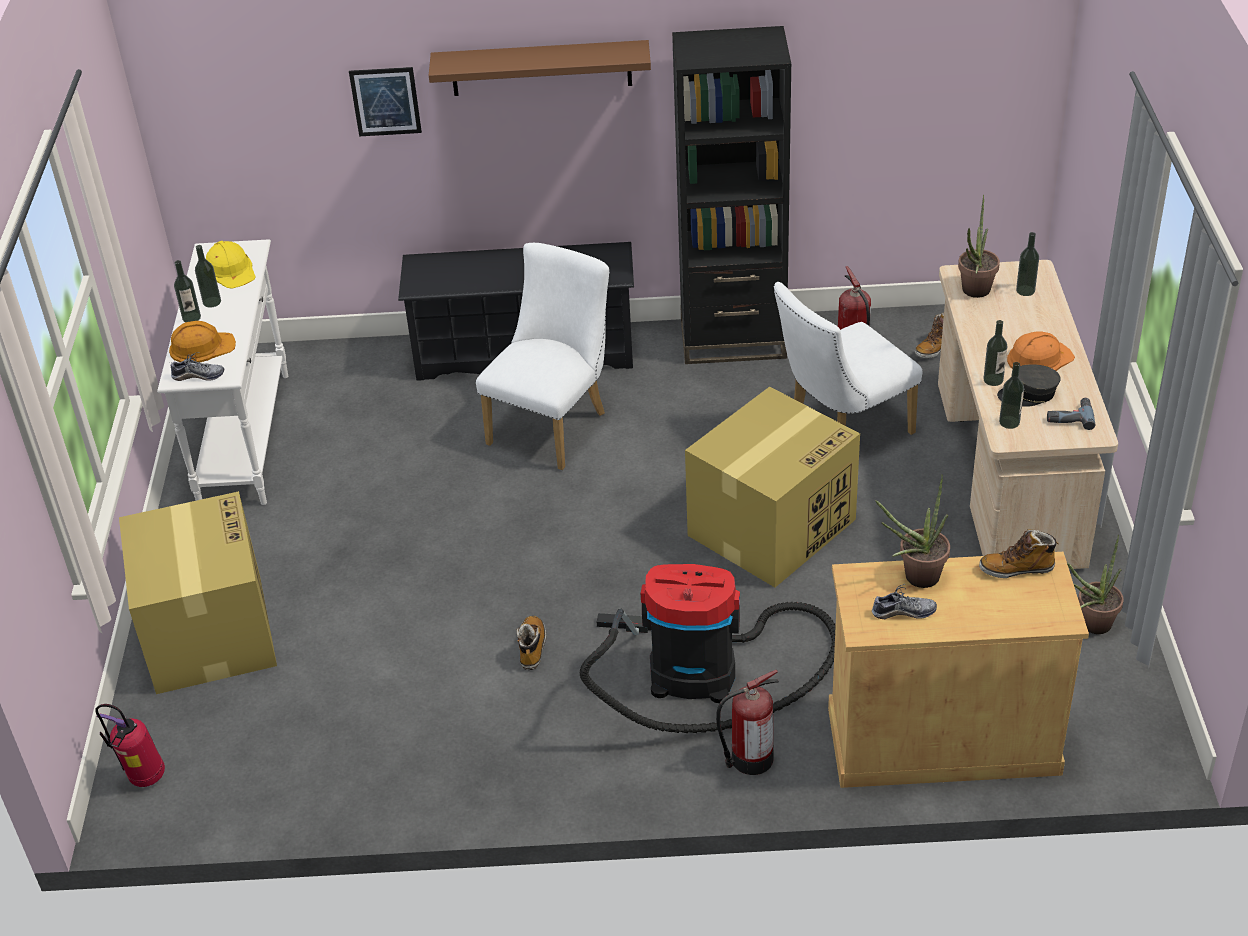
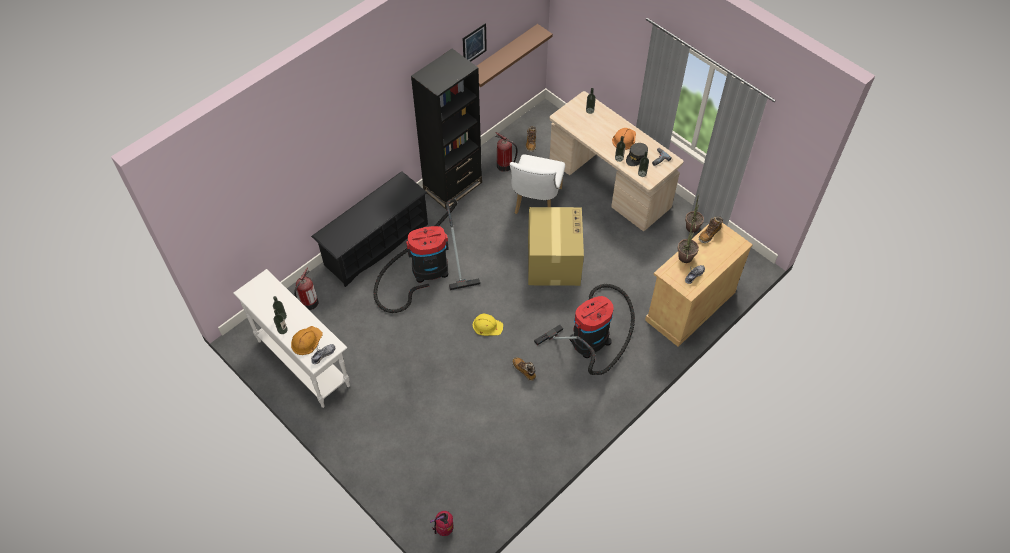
camera: 45 degrees left, 15 degrees up
(209, 631) = (395, 455): cardboard box -> none
(230, 270) = (269, 295): yellow hard hat -> yellow hard hat (487, 326)
(385, 101) = (296, 175): picture -> picture (474, 44)
(541, 68) = (359, 121): brown shelf -> brown shelf (502, 56)
(554, 425) = (425, 270): white chair -> vacuum cleaner
(749, 759) = (640, 358): fire extinguisher -> fire extinguisher (309, 303)
(974, 293) = (574, 122): potted plant -> none

